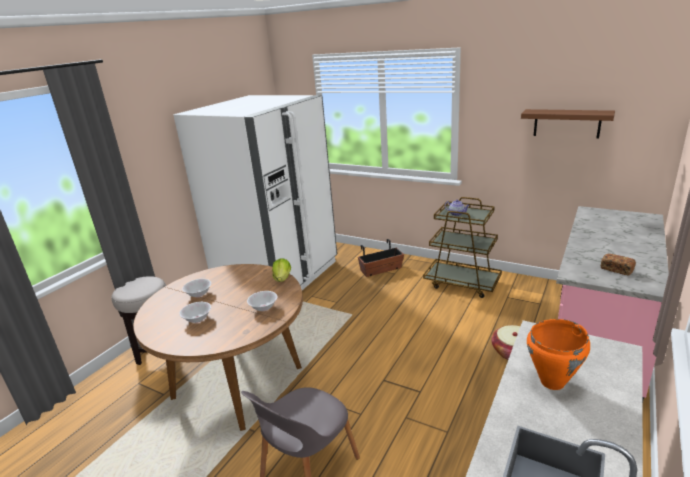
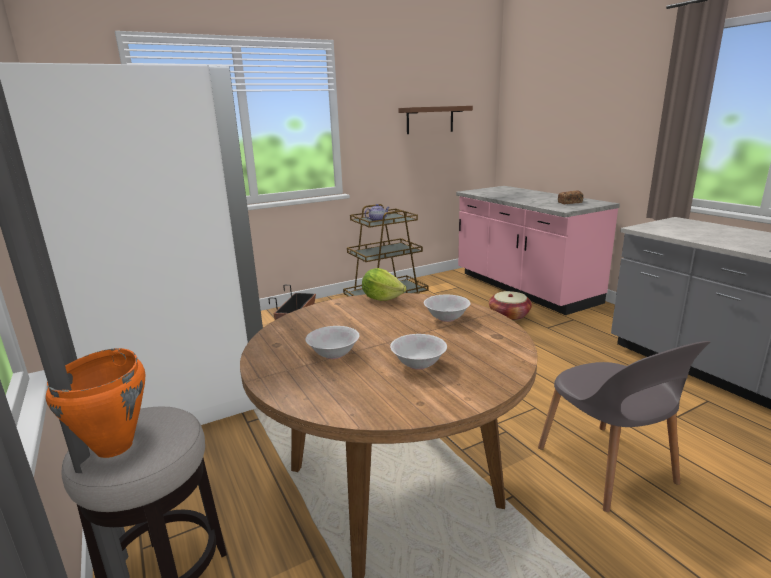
camera: 60 degrees left, 5 degrees down
(553, 382) = (713, 236): orange cooking pot -> orange cooking pot (115, 446)

